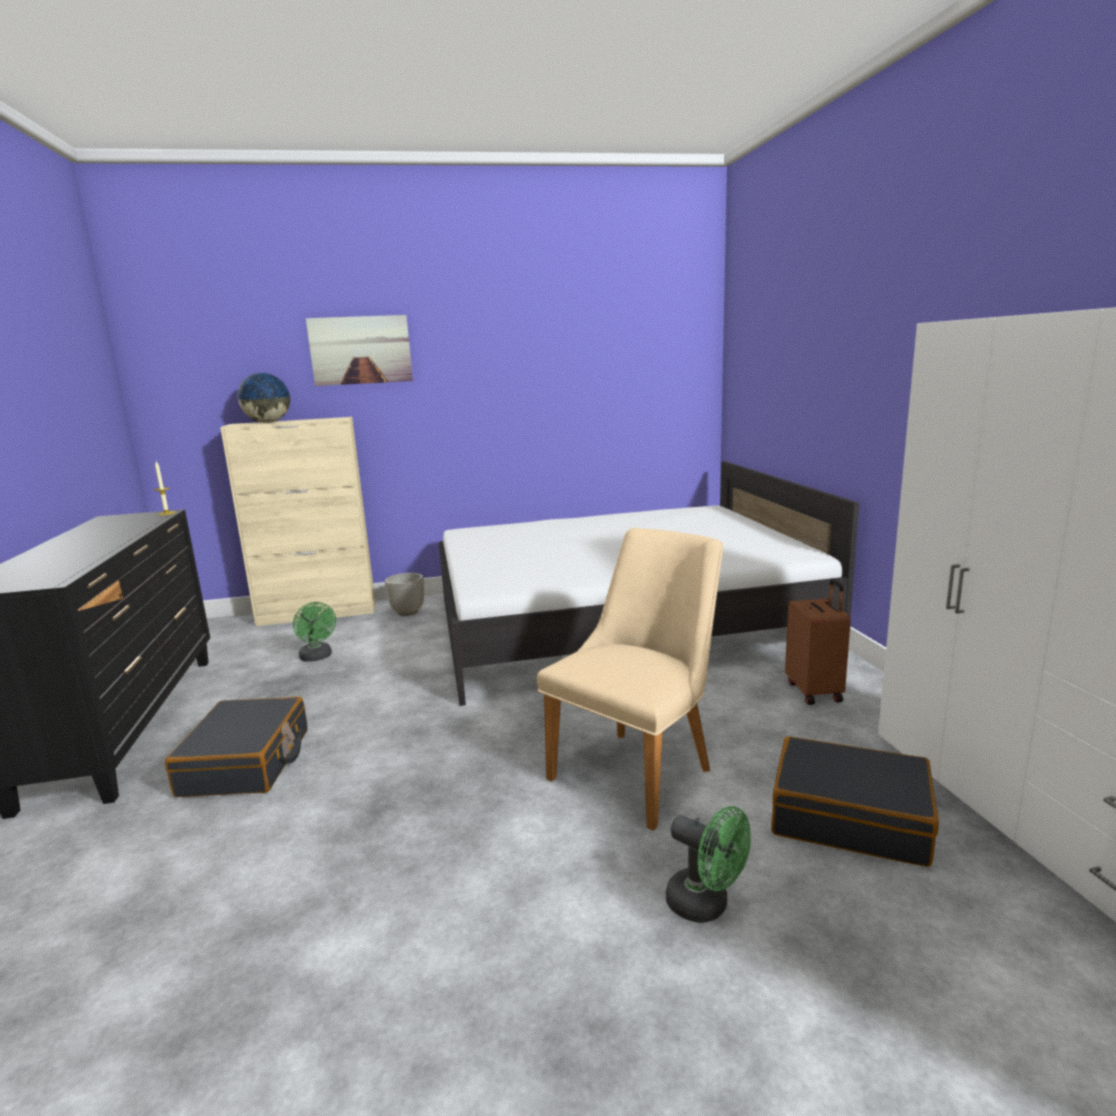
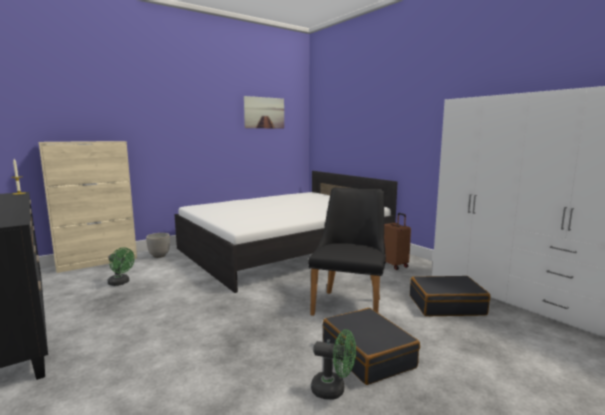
camera: 25 degrees left, 5 degrees down
(247, 762) = (126, 339): black suitcase -> black suitcase (368, 355)
(267, 422) = (69, 141): globe -> none
(360, 350) = (128, 102): picture -> picture (264, 113)
(641, 768) = (350, 303): beige chair -> black chair
(706, 905) = (423, 345): green fan -> green fan (333, 390)

